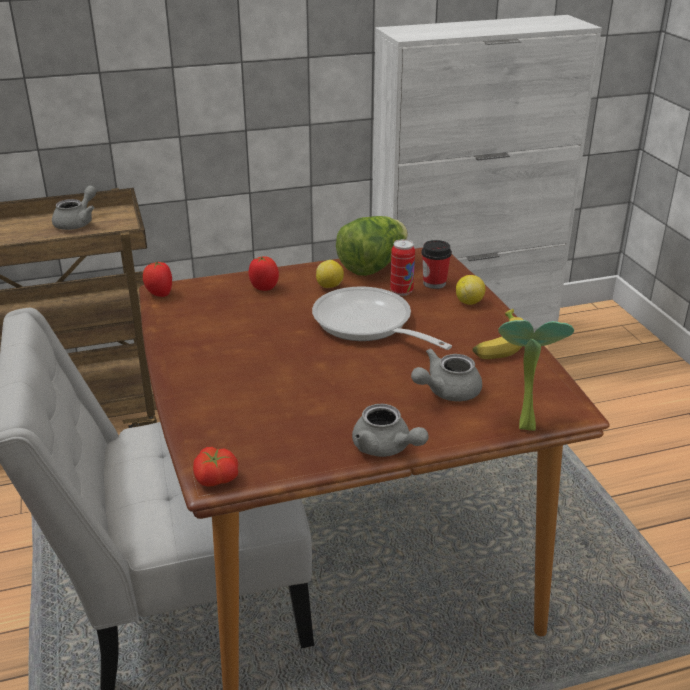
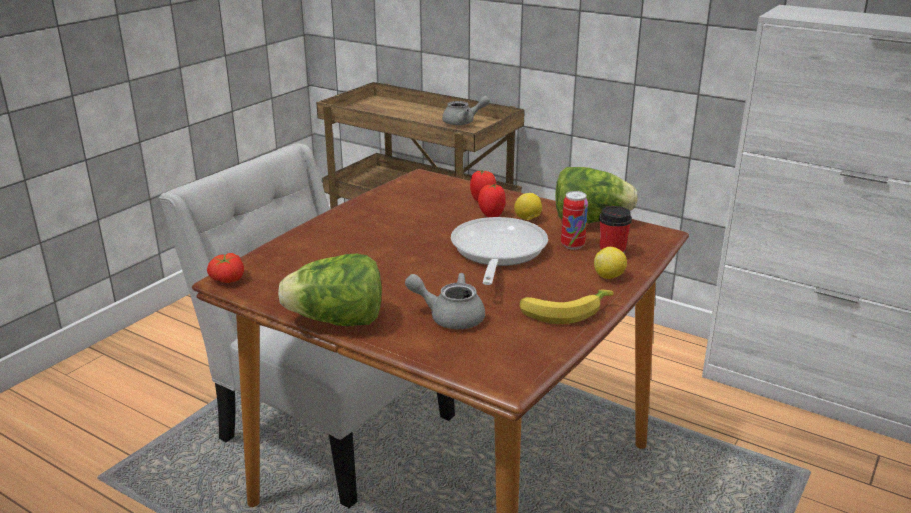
camera: 50 degrees right, 5 degrees down
(159, 294) = (414, 177): tomato -> tomato (491, 215)
(386, 448) = (337, 321): grey teapot -> lettuce
(522, 423) = (452, 365): potted plant -> none

